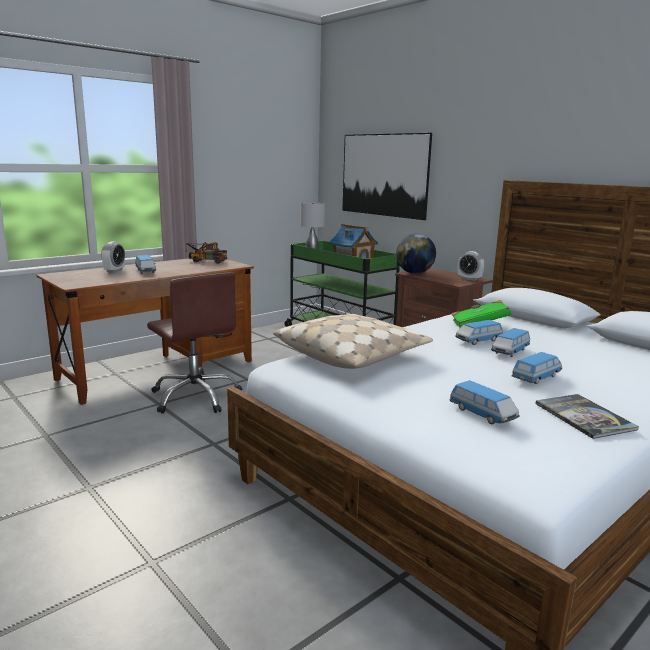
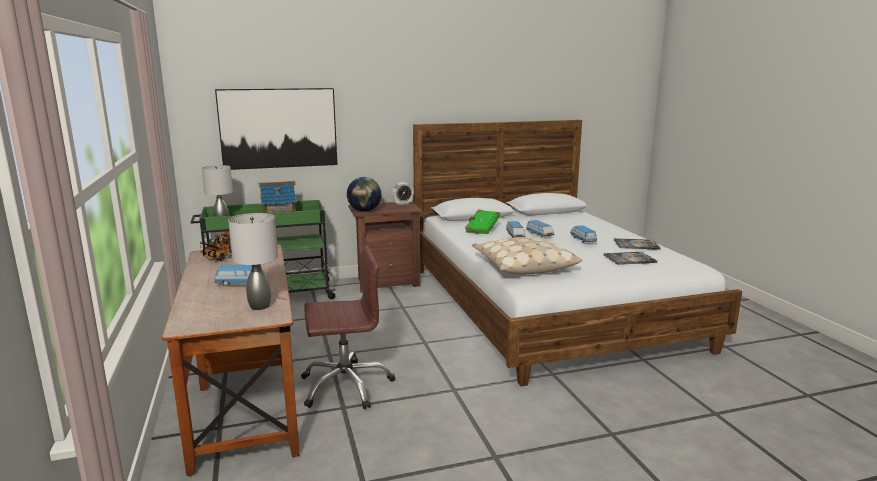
camera: 65 degrees left, 0 degrees up
(96, 280) = (259, 306): none -> grey table lamp
(114, 271) = (213, 296): alarm clock -> none
(482, 414) = (629, 259): toy car -> book

